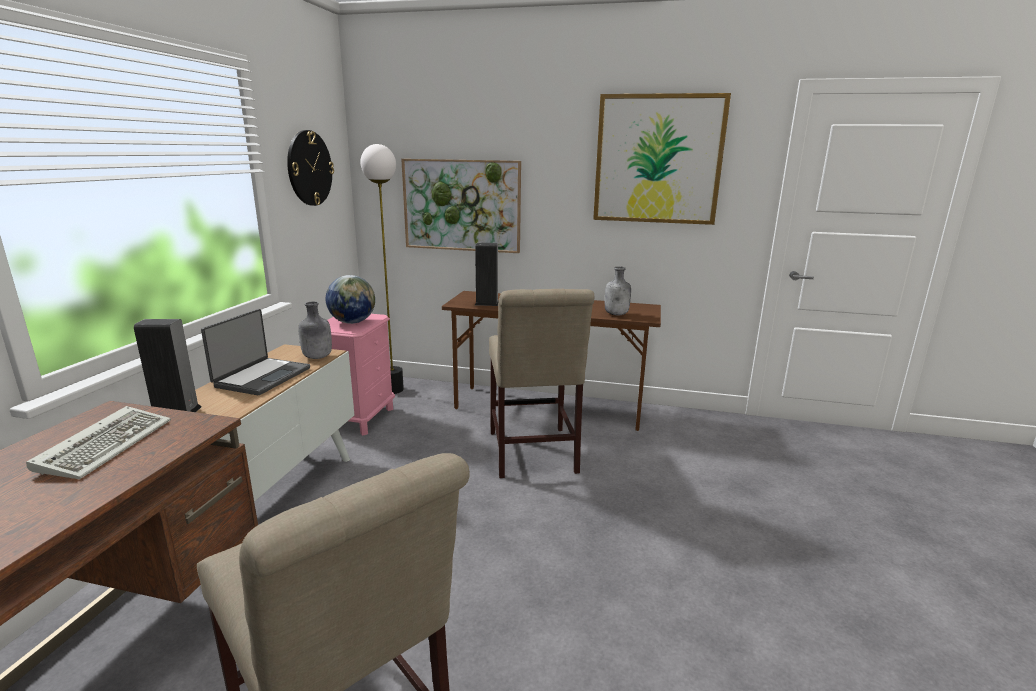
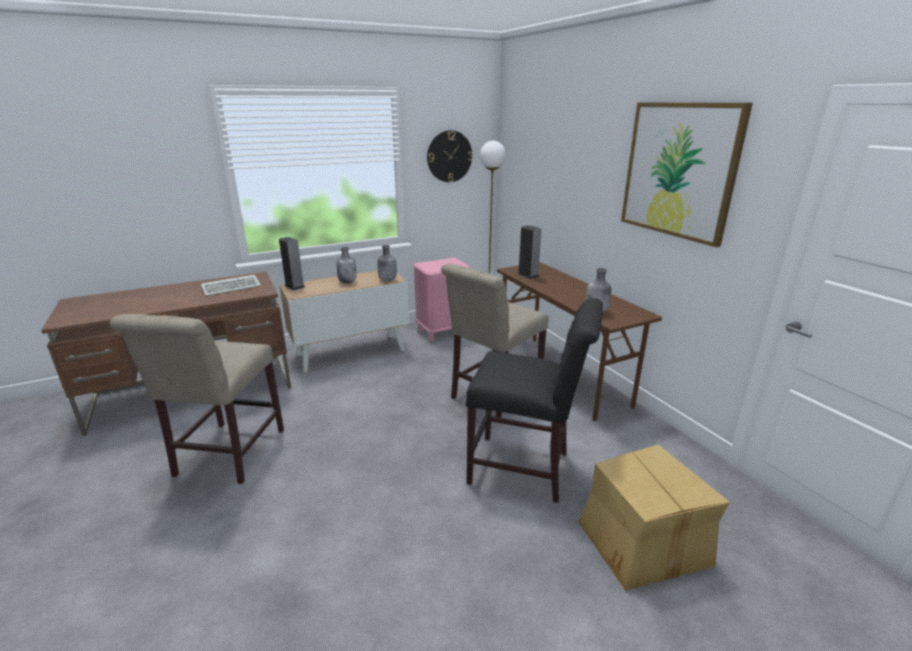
camera: 50 degrees right, 5 degrees up
(261, 377) = (348, 282): laptop -> grey bottle
(352, 322) = (442, 265): globe -> none
(462, 205) = (546, 193): picture -> none
(672, 497) = (525, 469): none -> black chair
(811, 494) = (642, 542): none -> cardboard box

